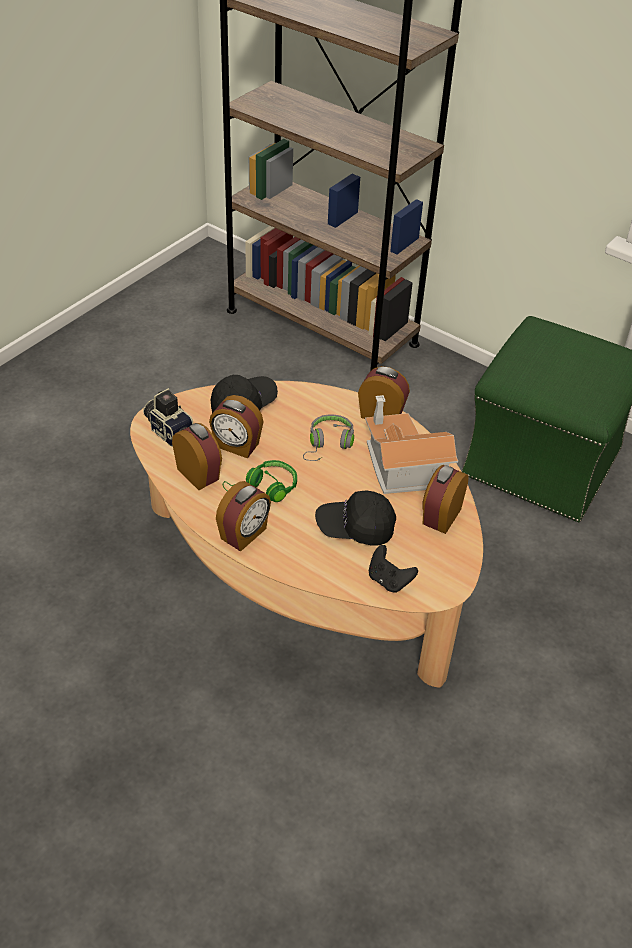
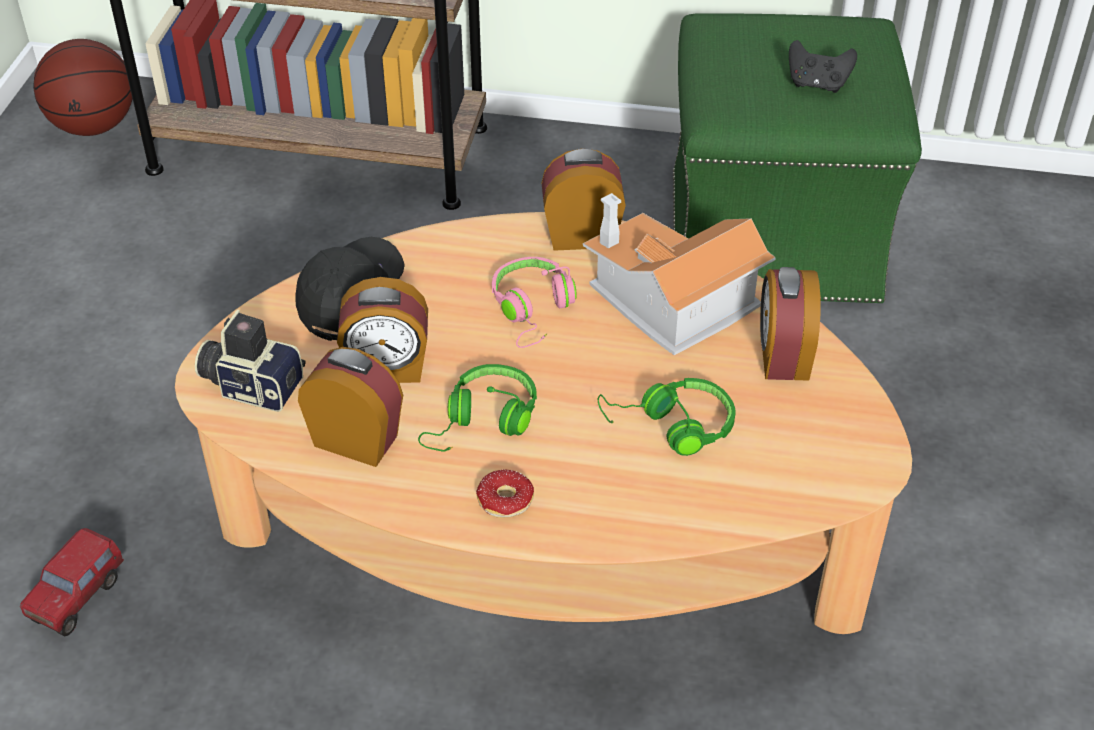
camera: 25 degrees left, 0 degrees up
(70, 508) = (79, 599): none -> toy truck
(215, 278) = (93, 126): none -> basketball
(244, 534) = (504, 509): alarm clock -> donut
(328, 444) = (533, 310): grey headphones -> pink headphones
(355, 528) = (671, 426): black cap -> green headphones
(389, 580) = (781, 488): black game controller -> black game controller (817, 84)

